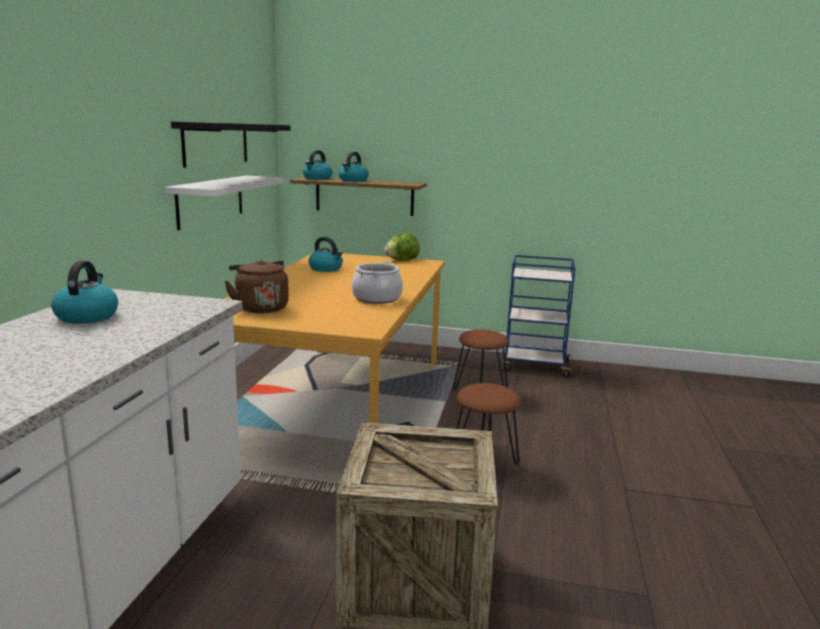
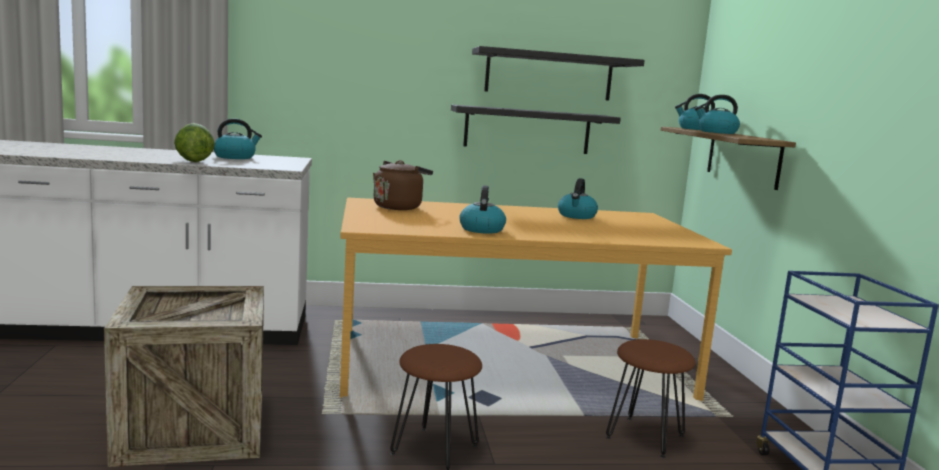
camera: 70 degrees right, 5 degrees down
(211, 200) = (527, 130): white shelf -> black shelf
(377, 298) = (481, 229): cooking pot -> kettle
(402, 260) = (684, 235): lettuce -> lettuce (193, 161)

